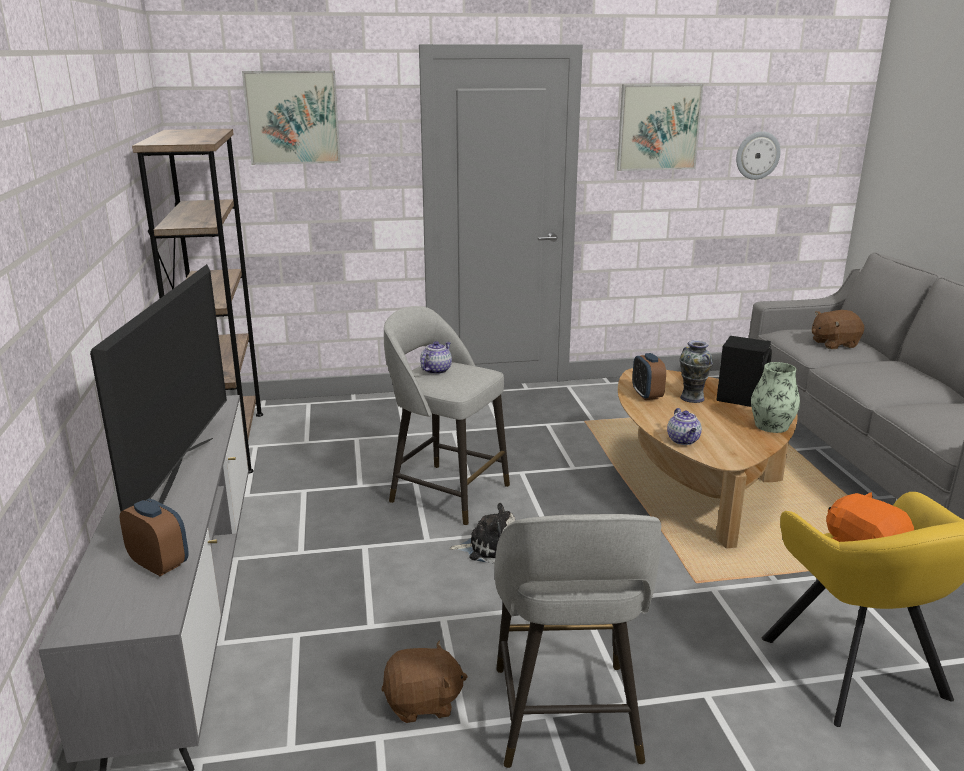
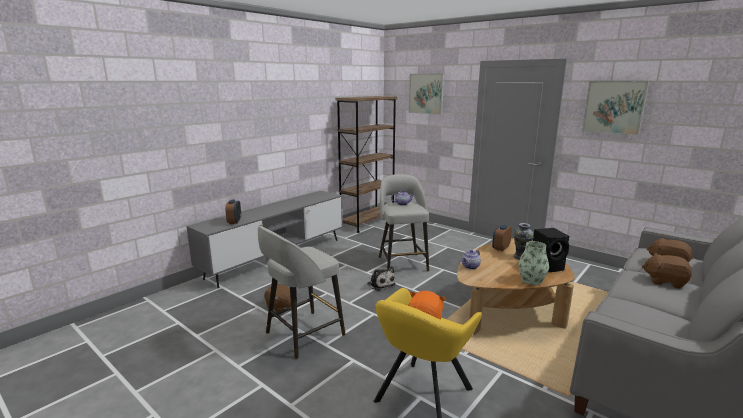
camera: 50 degrees right, 5 degrees down
(183, 474) = (283, 207): television -> none
(757, 155) = (694, 131): wall clock -> none
(877, 367) = (664, 281): none -> brown plush toy

